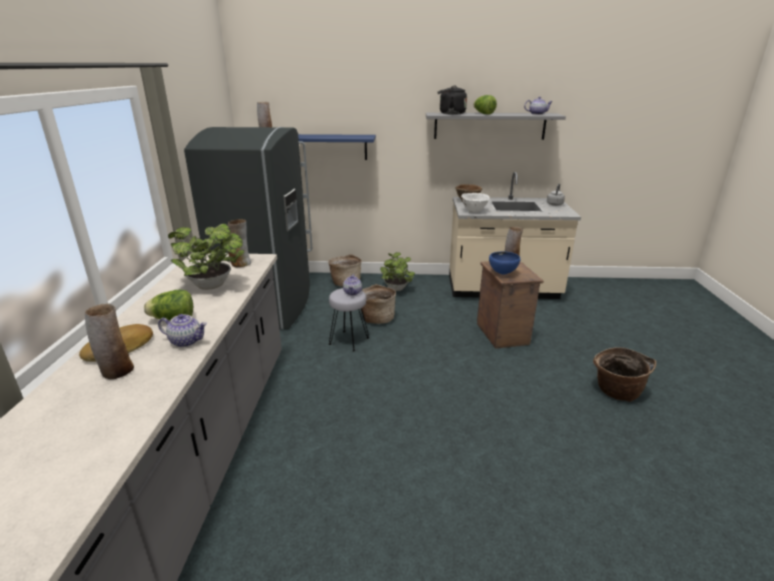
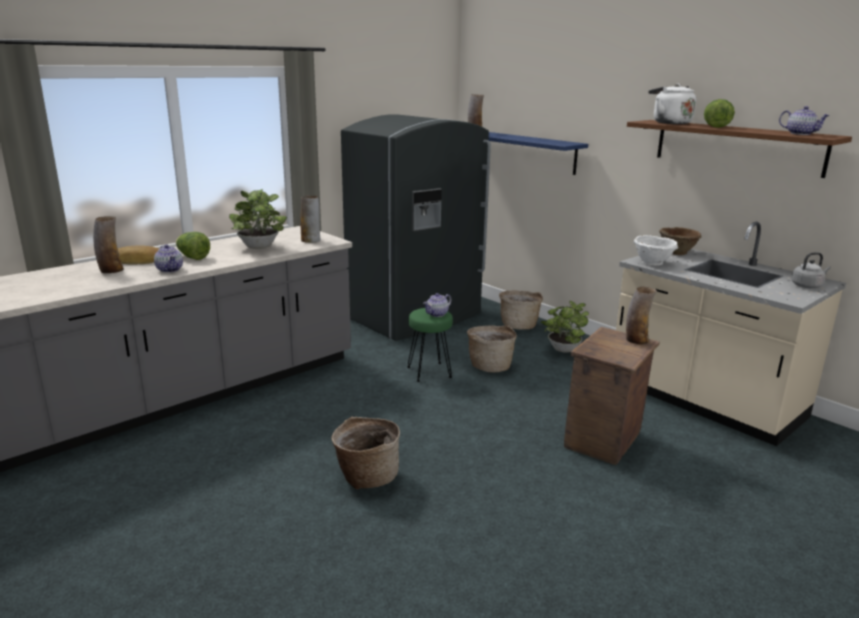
camera: 45 degrees right, 5 degrees down
(349, 340) = (430, 372): grey stool -> green stool
(450, 113) = (669, 123): black kettle -> white kettle
(489, 126) = (737, 147): grey shelf -> brown shelf
(503, 273) = (596, 344): blue bowl -> none
(616, 392) = (632, 565): basket -> basket (366, 476)

